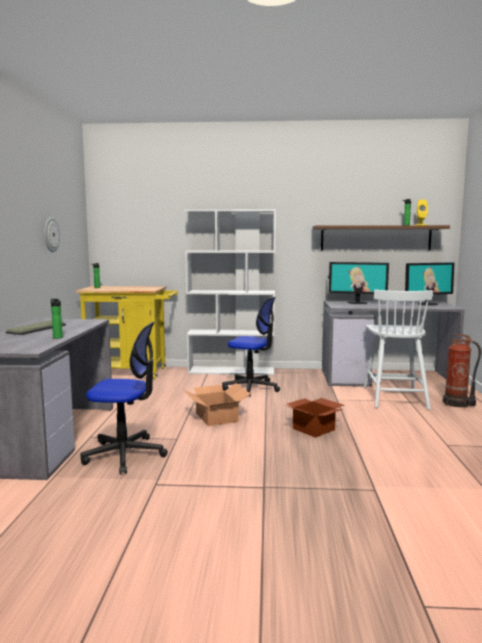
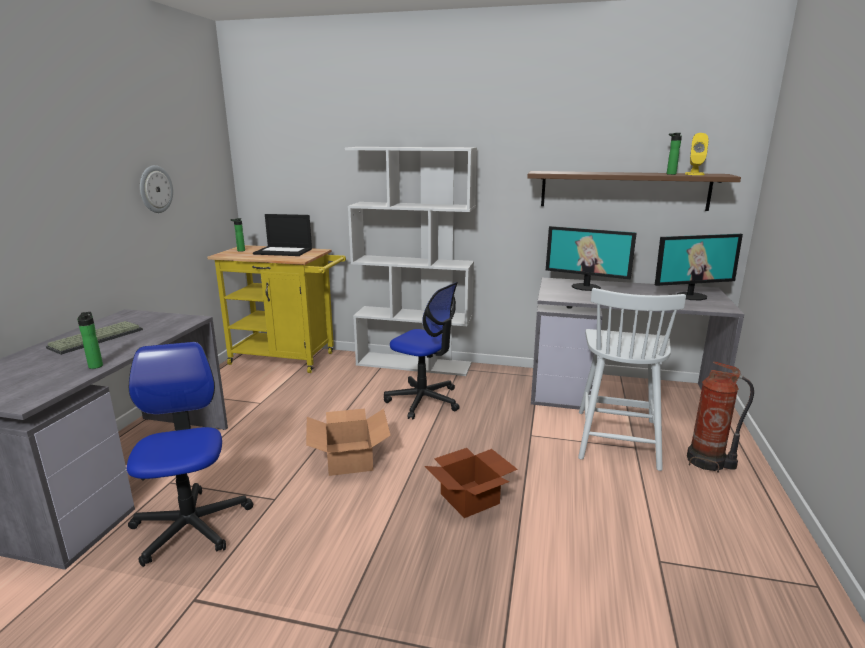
camera: 10 degrees right, 10 degrees up
(125, 454) = (191, 526): office chair -> office chair turned 120 degrees counterclockwise
(131, 287) = (284, 251): none -> laptop

